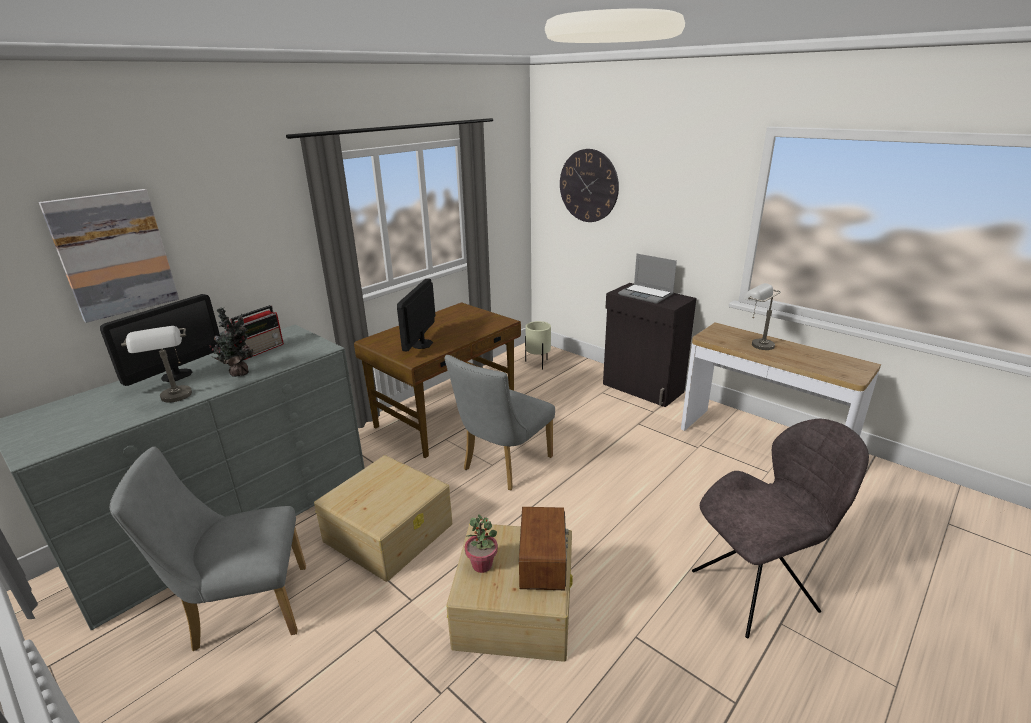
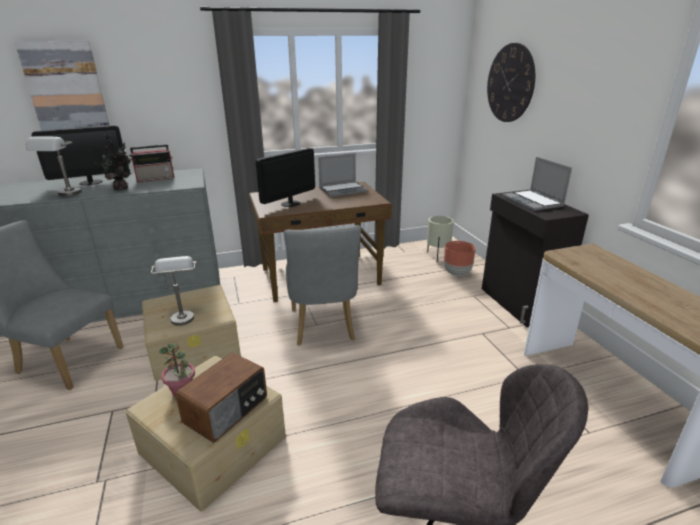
camera: 30 degrees right, 0 degrees up
(455, 316) = (343, 190): none -> laptop
(503, 466) = (323, 328): grey chair -> grey chair turned 75 degrees counterclockwise
(570, 375) = (457, 273): none -> brown planter
(755, 343) = (617, 274): grey table lamp -> grey table lamp (182, 315)

